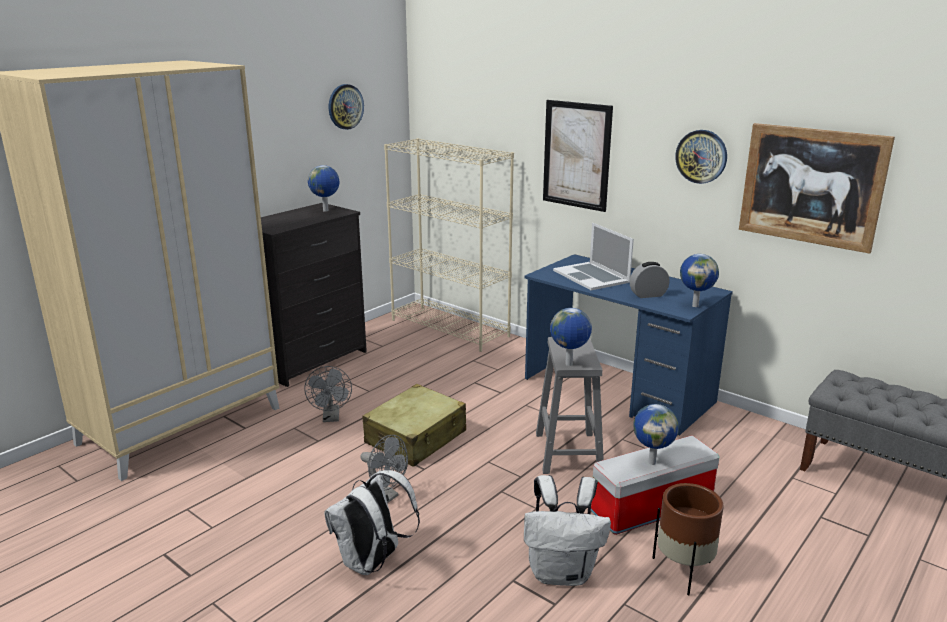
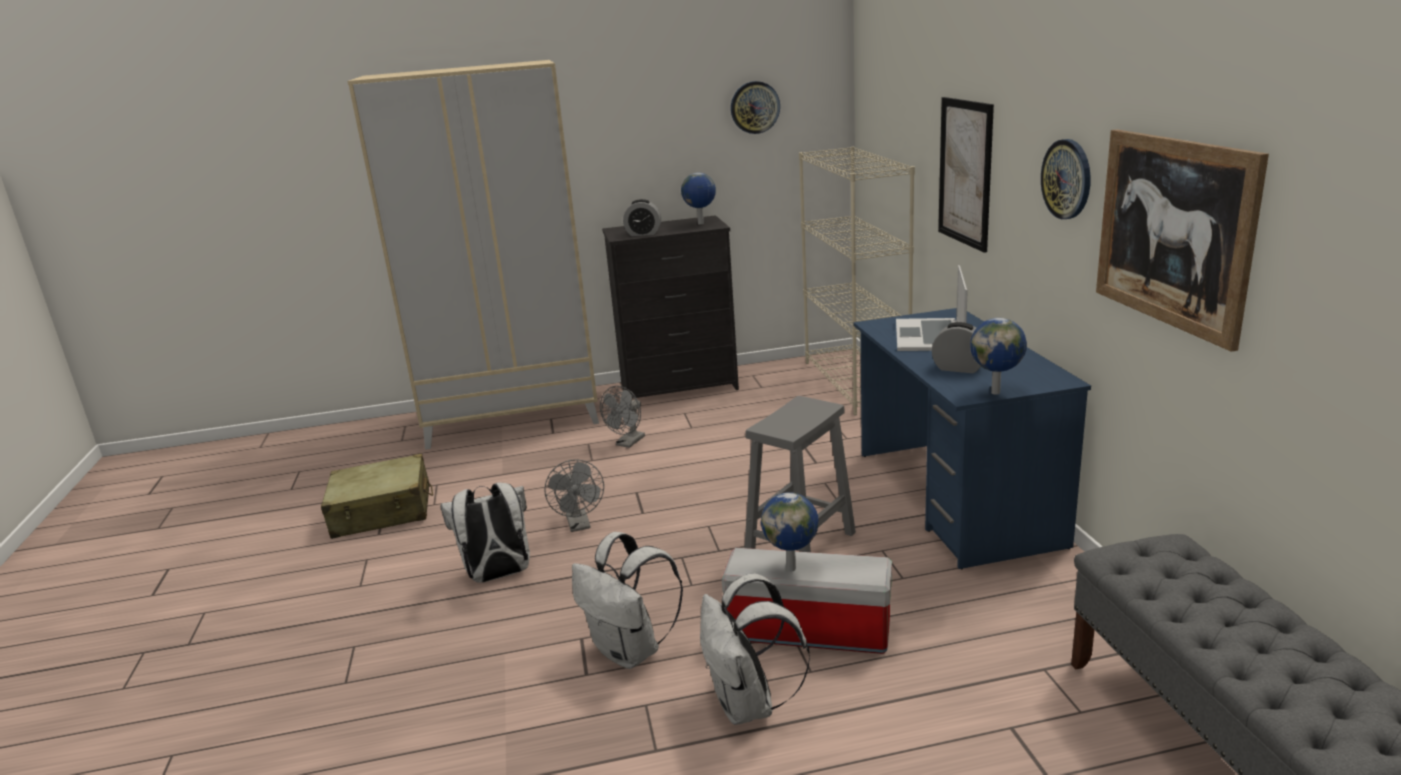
camera: 40 degrees right, 0 degrees up
(290, 224) = (643, 234): none -> alarm clock
(416, 438) = (674, 483): beige suitcase -> beige suitcase (382, 512)
(569, 364) = (767, 428): globe -> none
(684, 571) = (748, 705): brown planter -> white backpack

